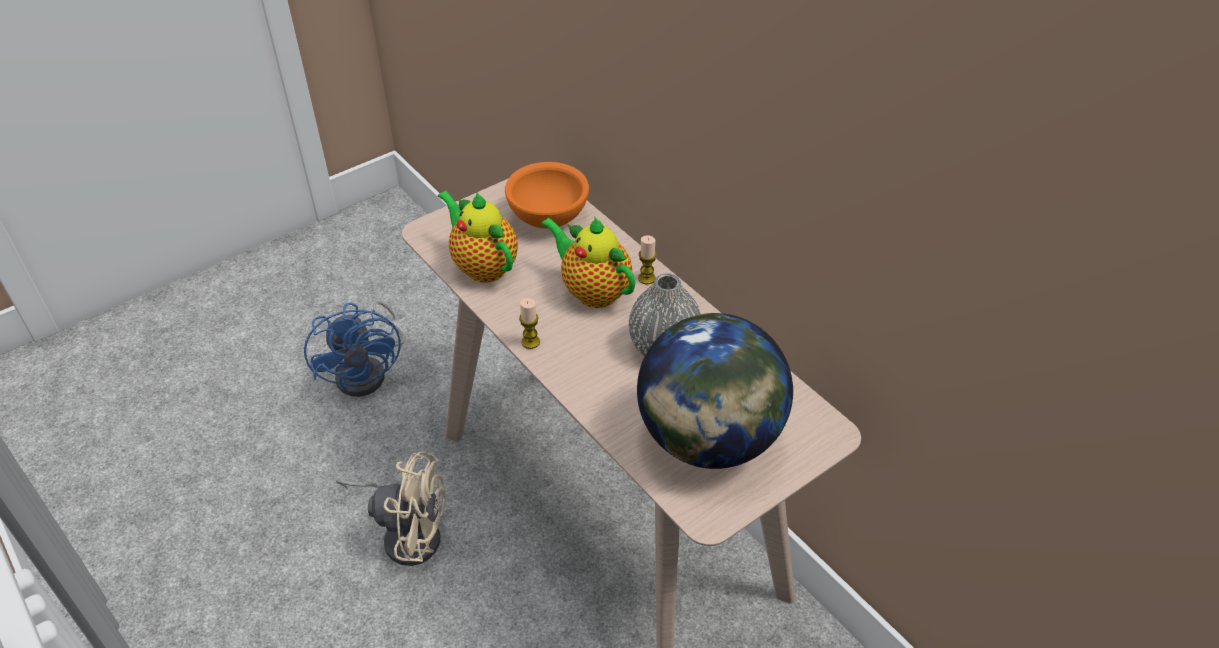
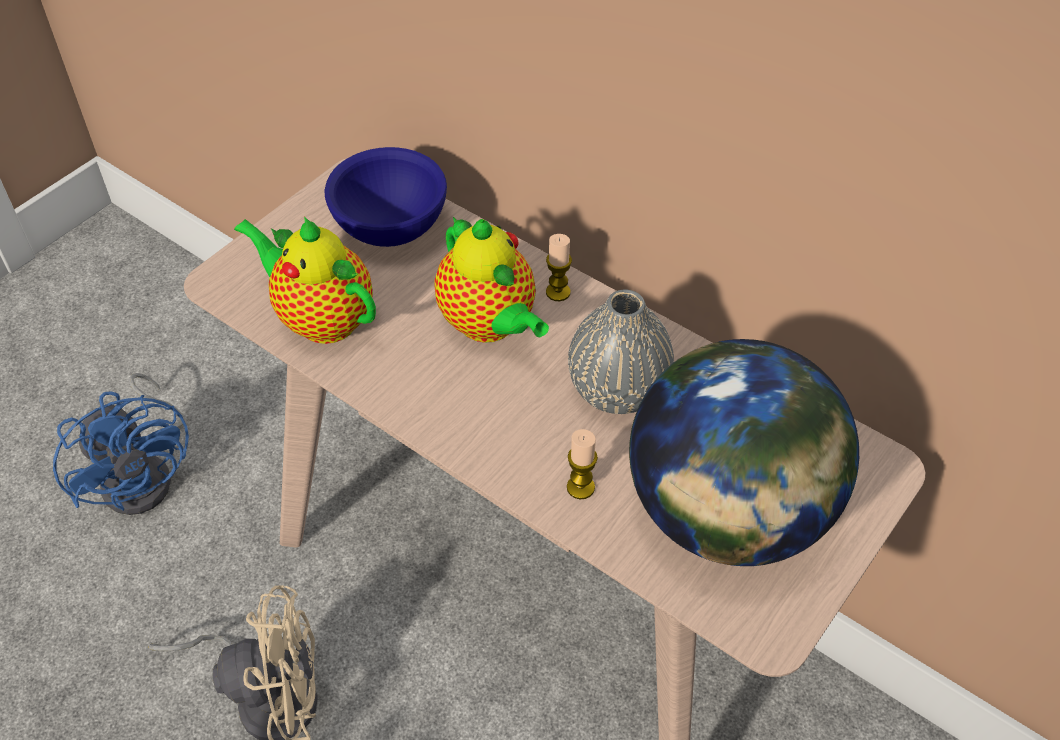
camera: 15 degrees left, 5 degrees up
(530, 342) = (429, 421): candle -> candle (580, 487)
(547, 218) = (389, 229): orange bowl -> blue bowl
(592, 291) = (490, 325): teapot -> teapot turned 150 degrees counterclockwise

